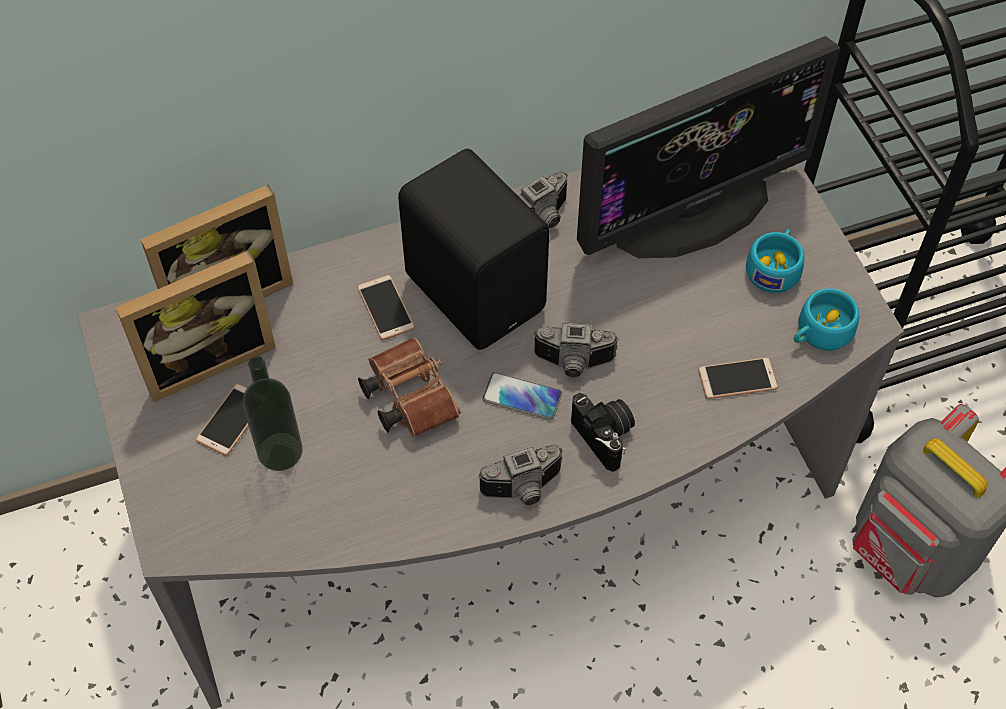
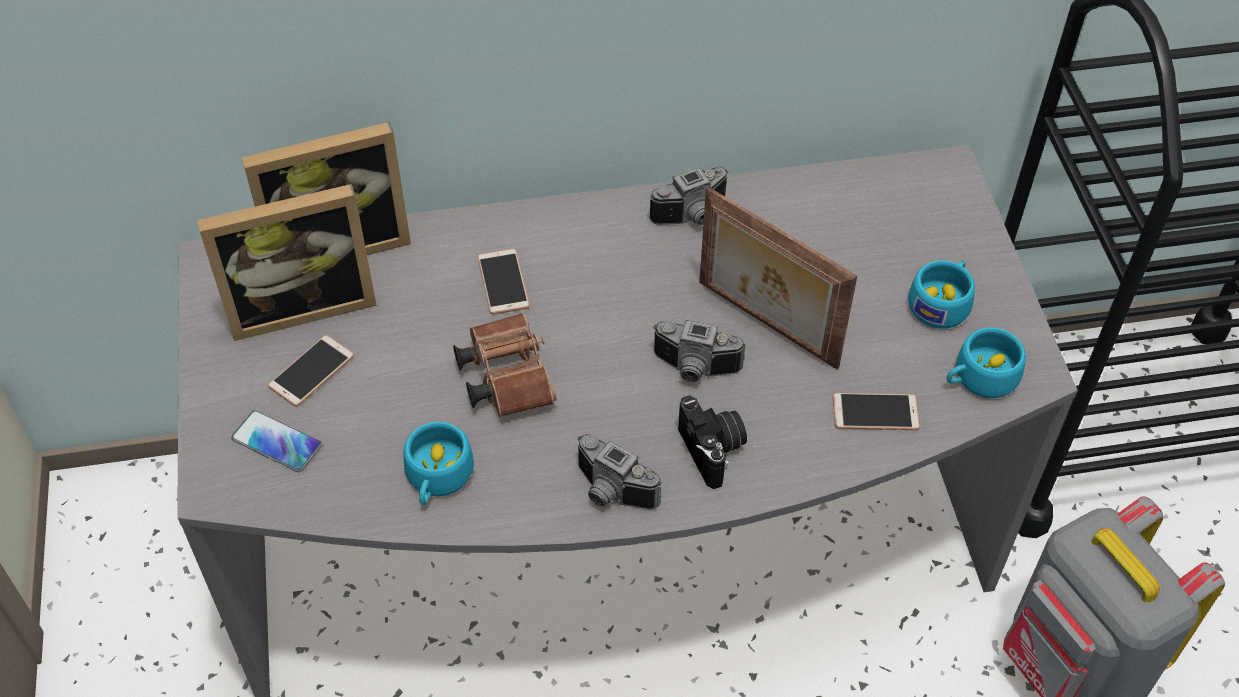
camera: 10 degrees right, 5 degrees down
(280, 451) = (354, 411): bottle -> none
(369, 502) = (437, 478): none -> turquoise cup
(476, 290) = (605, 278): black speaker -> none
(522, 397) = (630, 395): phone -> phone (277, 442)
(524, 490) = (610, 493): camera -> camera turned 45 degrees clockwise
(627, 313) = (765, 326): none -> picture frame
(692, 212) = (860, 232): monitor -> none

